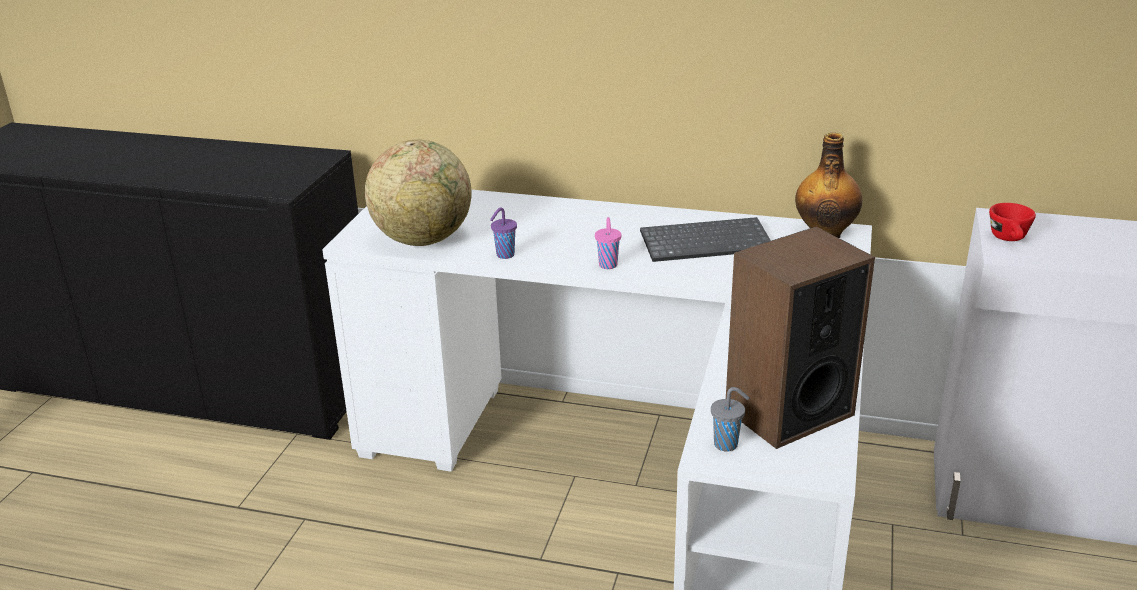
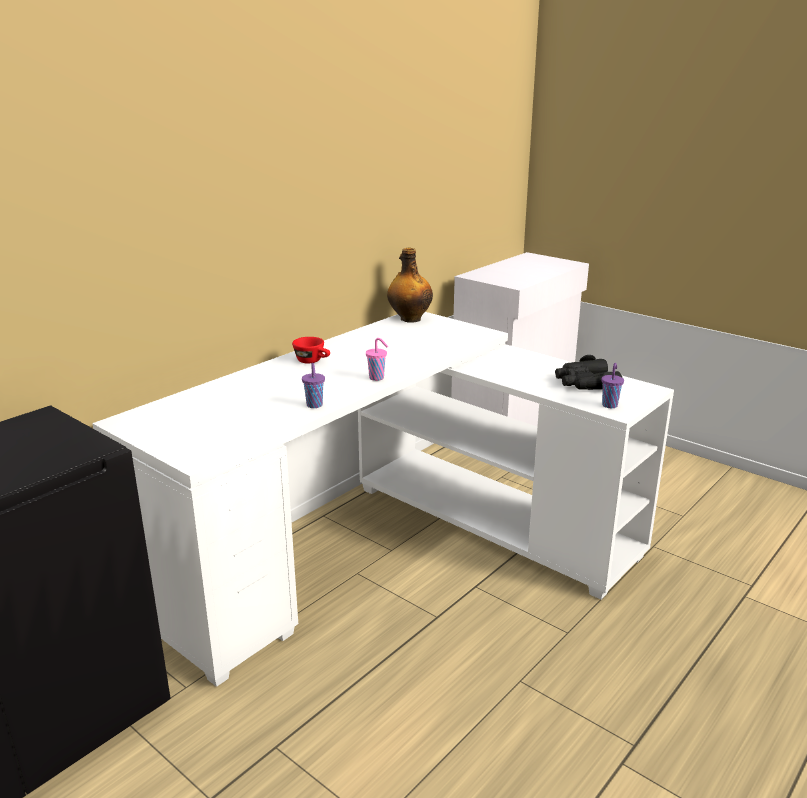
camera: 65 degrees left, 5 degrees down
(423, 239) = (240, 429): globe -> none
(707, 242) = (380, 346): keyboard -> none
(727, 445) = (610, 405): grey cup -> purple cup
(788, 412) = (586, 383): speaker -> black binoculars
(1010, 239) = (499, 280): red cup -> red cup (313, 361)

